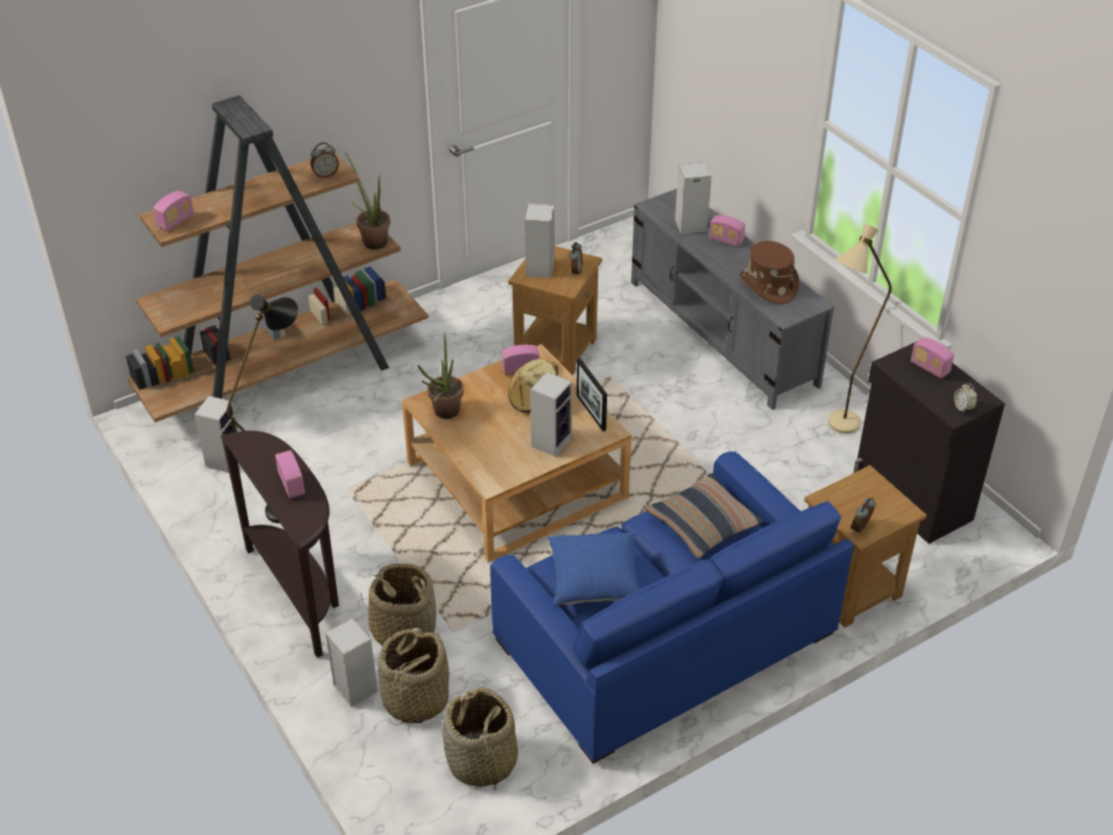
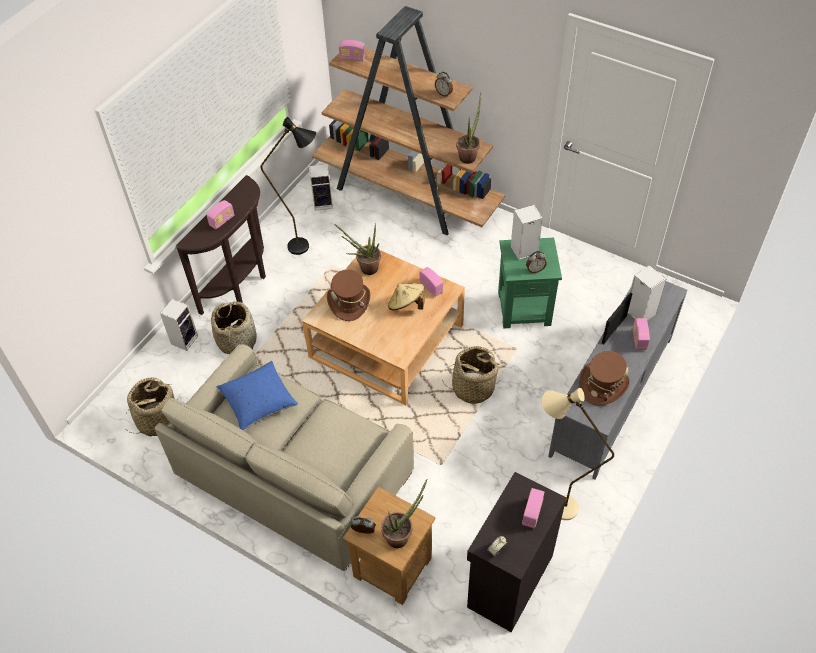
camera: 65 degrees right, 10 degrees up
(415, 699) = (188, 370): basket -> basket (473, 388)
(488, 446) = (349, 302): none -> brown hat
(551, 441) = (372, 330): speaker -> none
(556, 349) = (525, 308): brown side table -> green side table
(591, 412) = (412, 340): picture frame -> picture frame (614, 329)
(665, 638) = (292, 474): blue sofa -> beige sofa
(703, 524) = (340, 441): pillow -> none
(881, 499) = (401, 535): none -> potted plant

